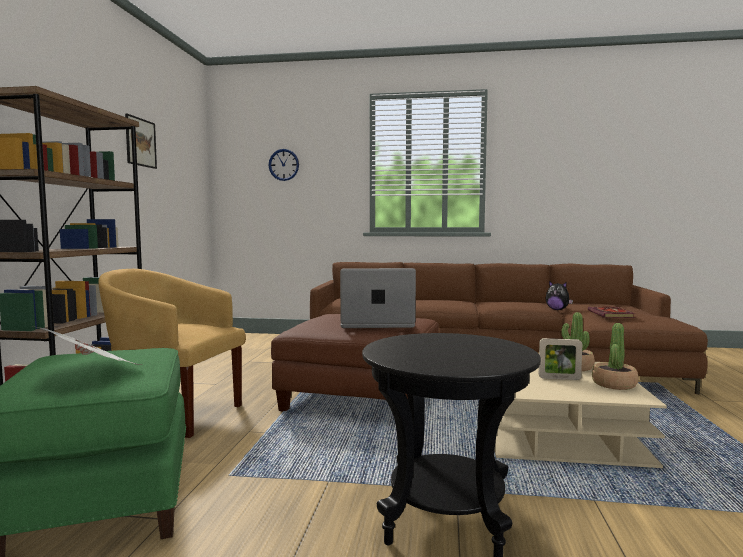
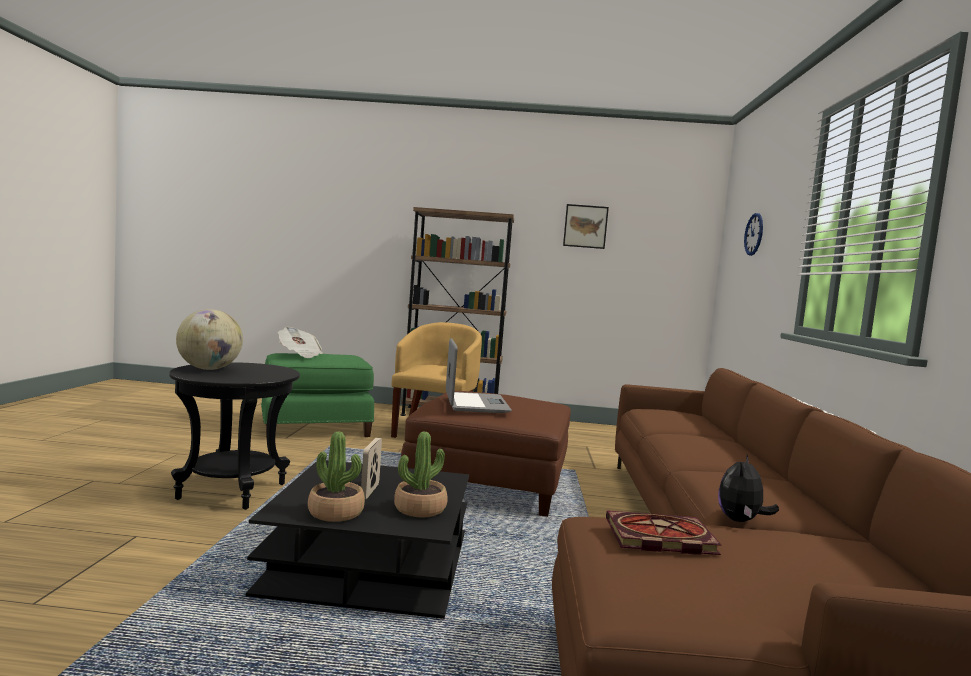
camera: 85 degrees right, 0 degrees up
(452, 360) = (209, 369): none -> globe
(559, 433) = (369, 562): beige coffee table -> black coffee table

